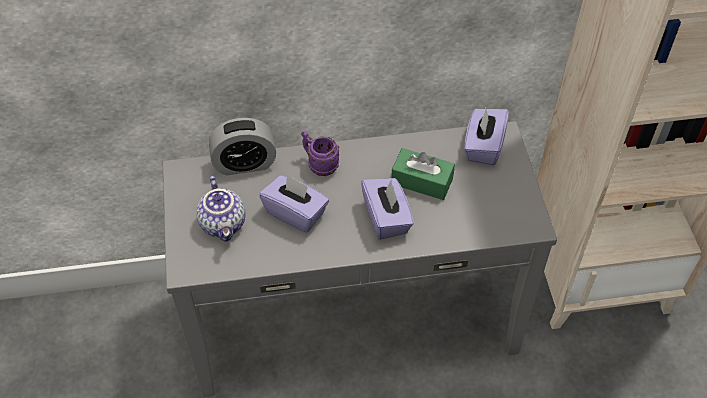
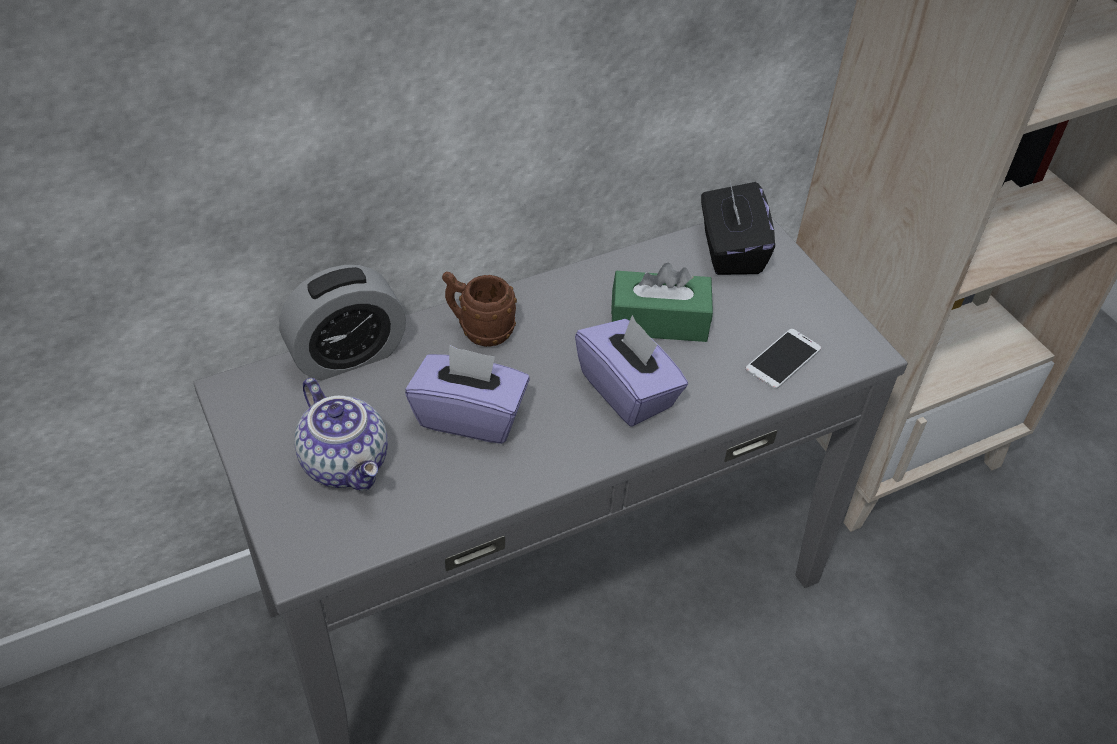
camera: 20 degrees left, 5 degrees down
(319, 165) = (479, 330): purple mug -> brown mug
(483, 147) = (730, 250): purple tissue box -> black tissue box
(483, 220) = (783, 359): none -> phone

